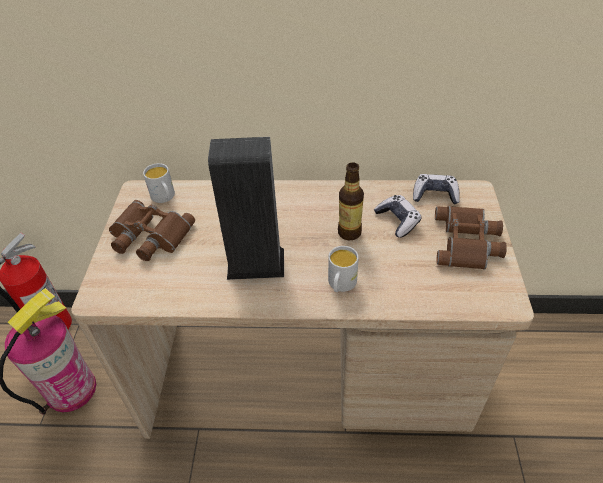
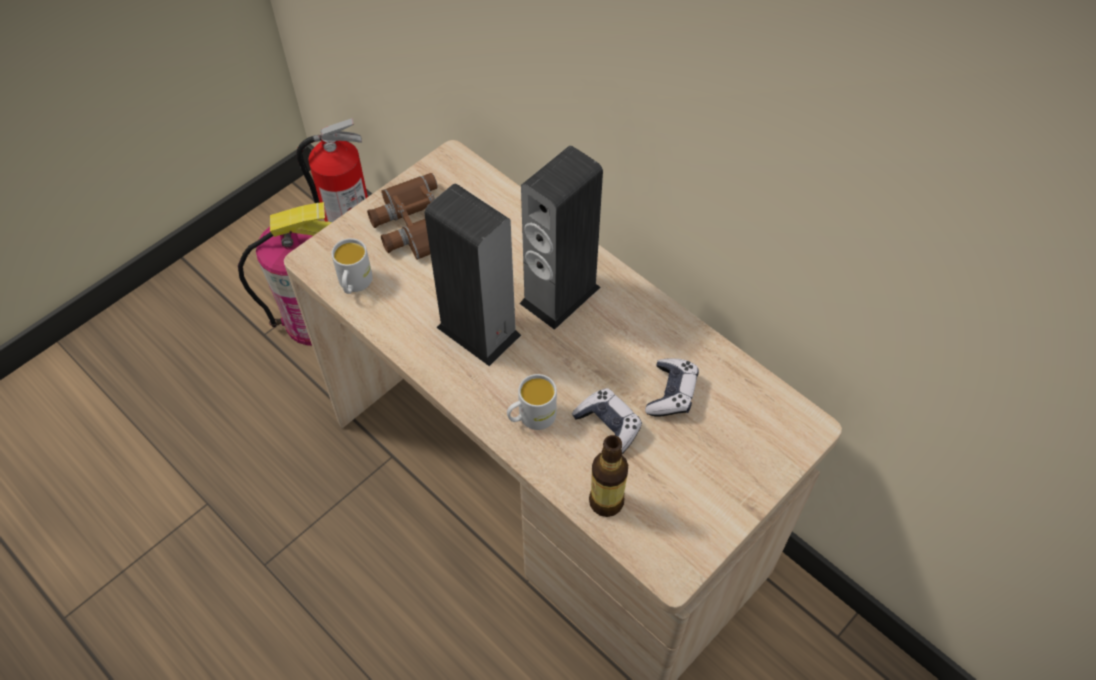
camera: 40 degrees right, 10 degrees up
(164, 197) = (469, 187): white mug -> white mug (354, 284)
(282, 215) = (560, 295): none -> speaker
(349, 232) = (605, 367): bottle -> bottle (606, 502)
(435, 195) = (752, 395): game controller -> game controller (608, 426)
(468, 242) = (716, 477): brown binoculars -> none

